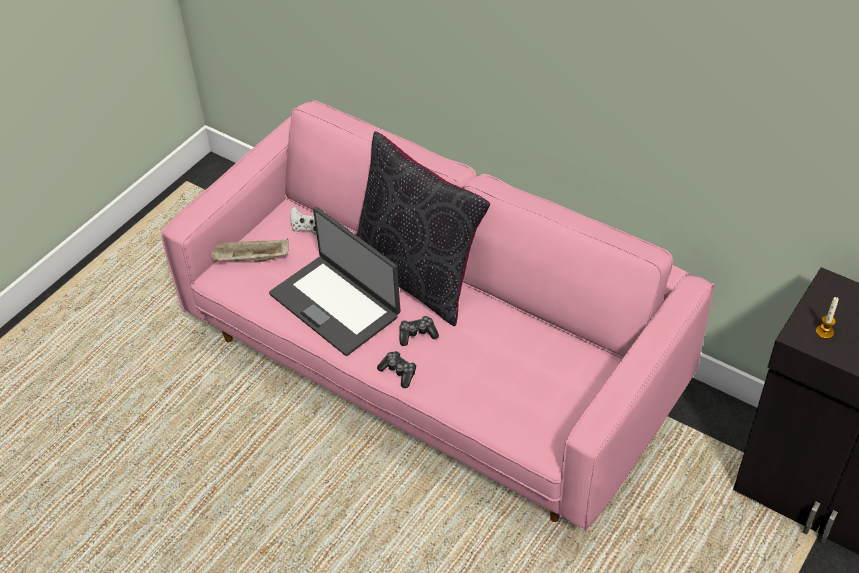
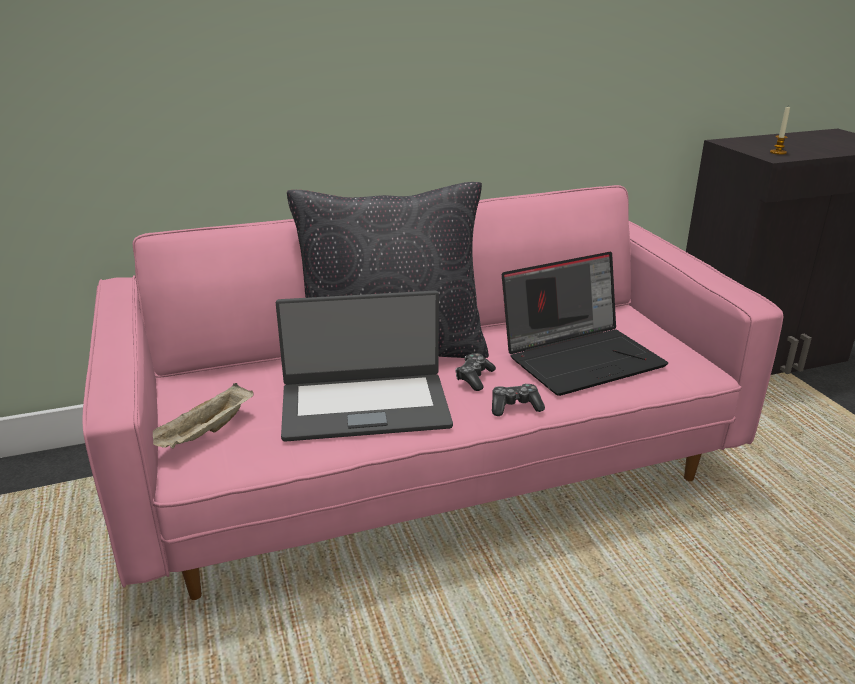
camera: 55 degrees left, 20 degrees down
(308, 228) = (225, 382): white game controller -> none
(501, 374) = (581, 357): none -> laptop

